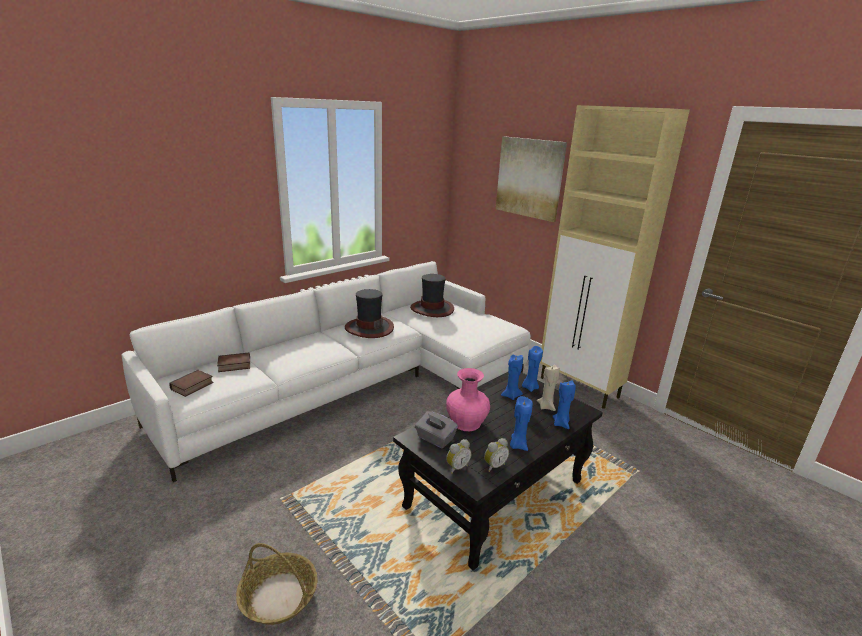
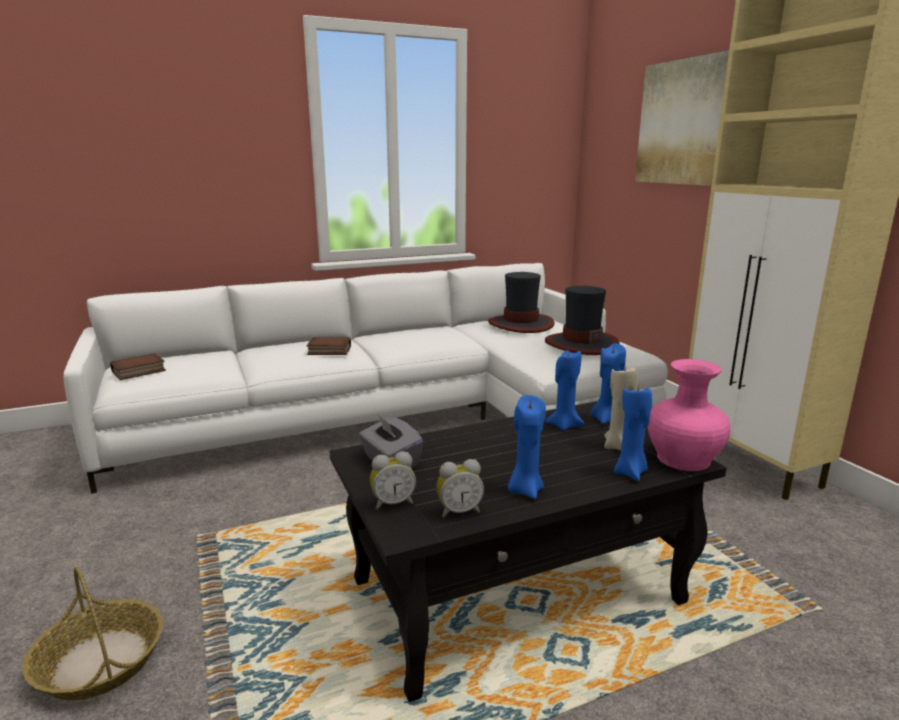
camera: 20 degrees right, 5 degrees down
(234, 366) = (206, 357): book -> book (328, 351)
(369, 328) = (412, 336): hat -> hat (581, 344)
(467, 422) = (460, 449): pink vase -> pink vase (684, 459)

